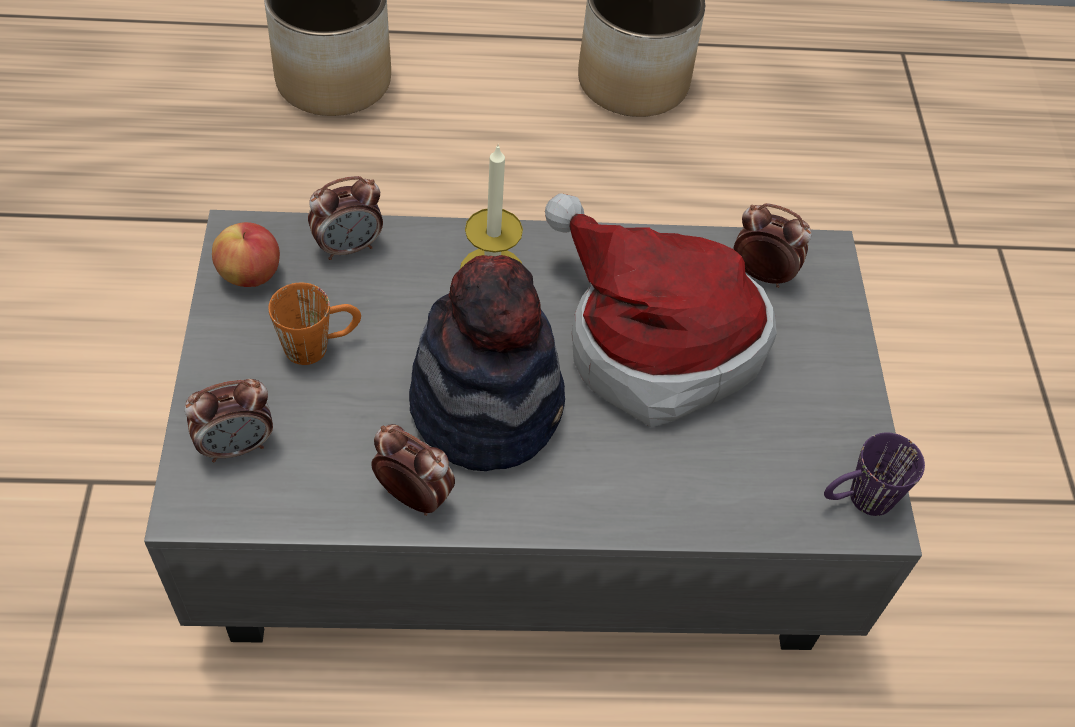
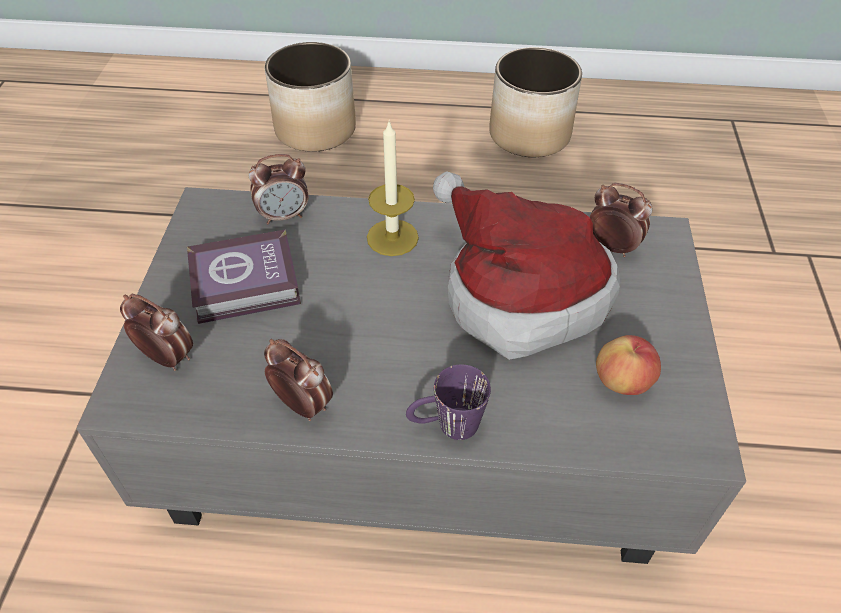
camera: 10 degrees right, 5 degrees down
(237, 446) = (167, 357): alarm clock -> alarm clock turned 135 degrees counterclockwise
(250, 274) = (205, 232): apple -> apple (622, 381)
(320, 344) = (248, 284): orange mug -> book
(487, 405) = (374, 336): hat -> none
(857, 500) = (687, 430): purple mug -> purple mug (446, 426)

